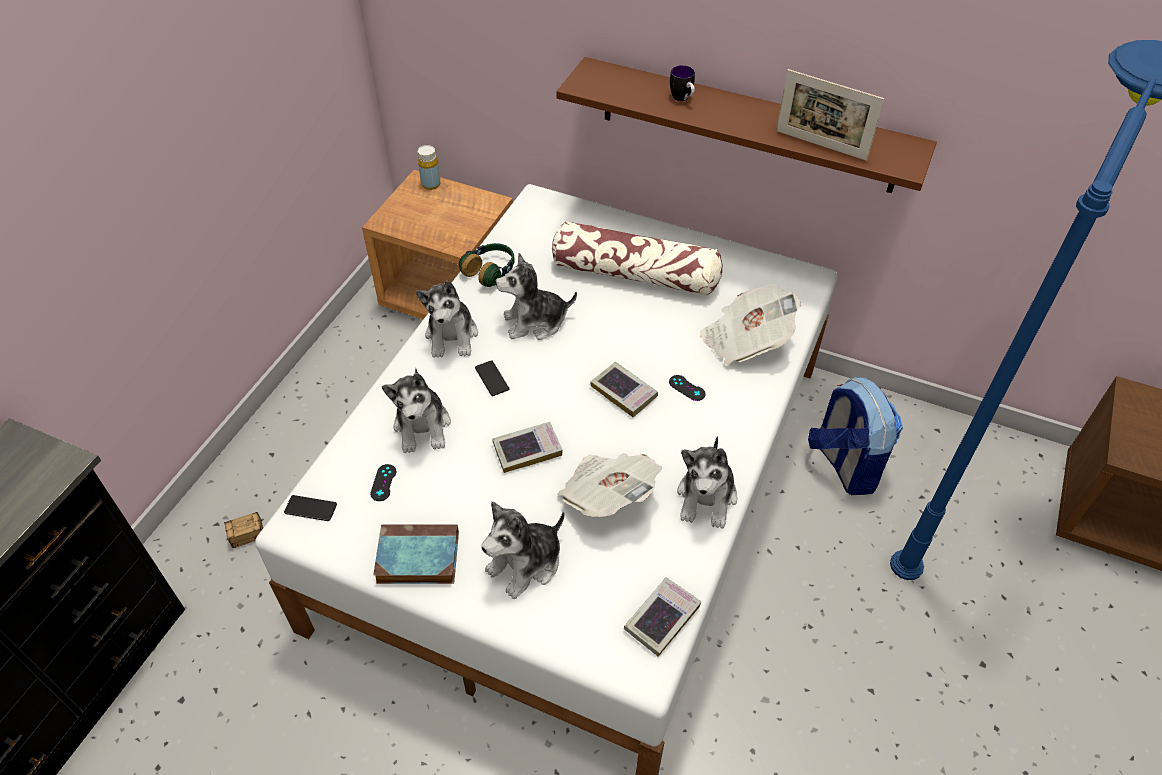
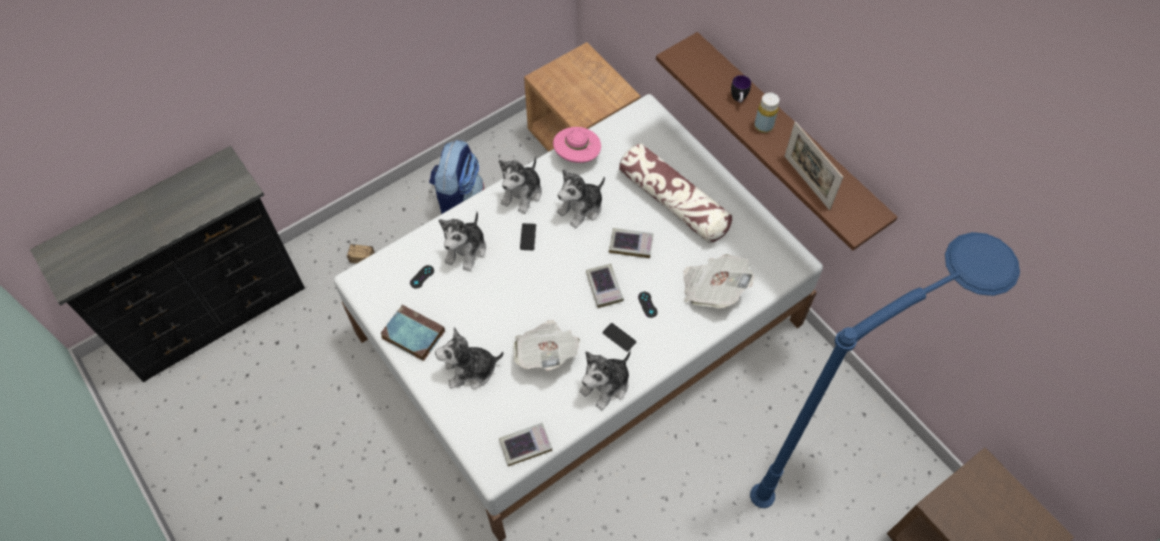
camera: 30 degrees right, 10 degrees up
(310, 508) = (373, 273): phone -> phone (619, 337)
(431, 184) = (590, 60): yellow bottle -> yellow bottle (763, 126)
(490, 271) = (577, 155): headphones -> pink hat
(527, 450) = (518, 297): book -> book (631, 244)
(535, 322) = (581, 208): plush toy -> plush toy turned 60 degrees counterclockwise
(844, 464) = (773, 404): backpack -> backpack (458, 199)

